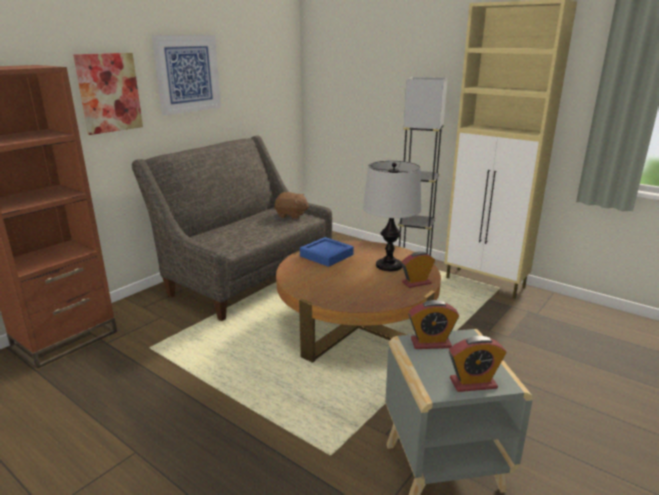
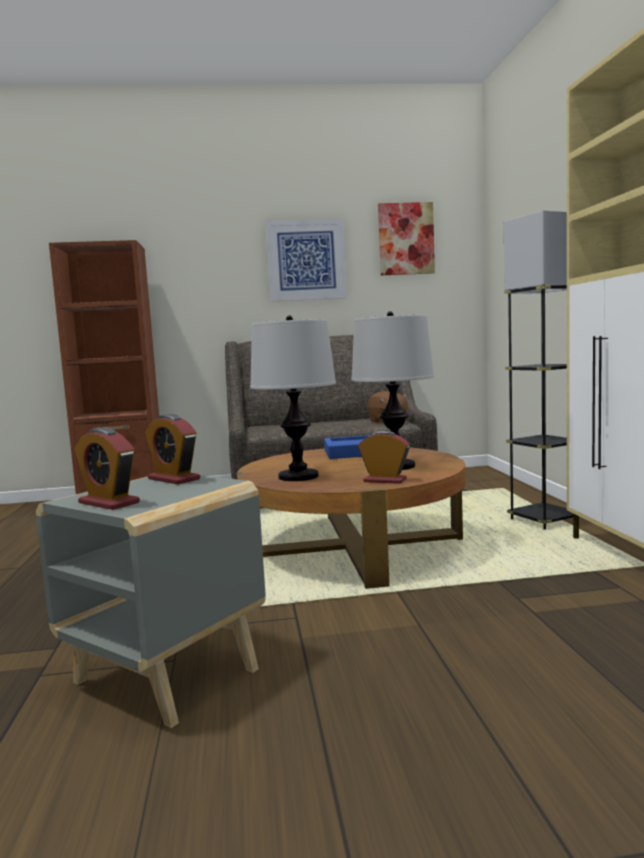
camera: 45 degrees right, 15 degrees down
(109, 93) = (213, 276): picture -> picture (406, 239)
(357, 293) = (297, 476): none -> table lamp

